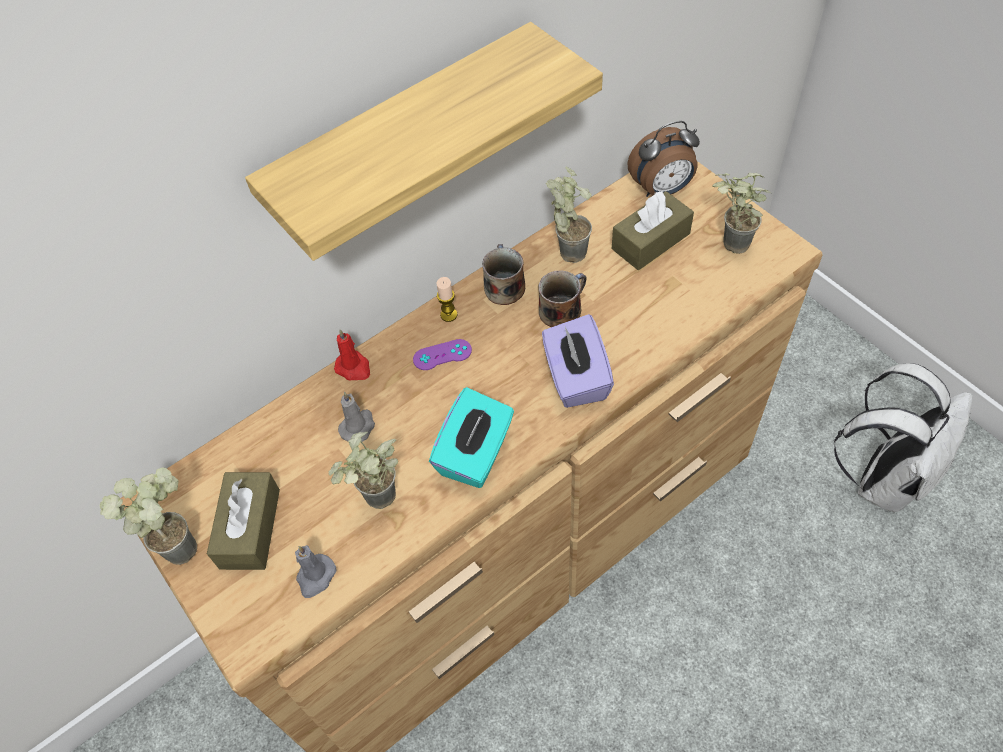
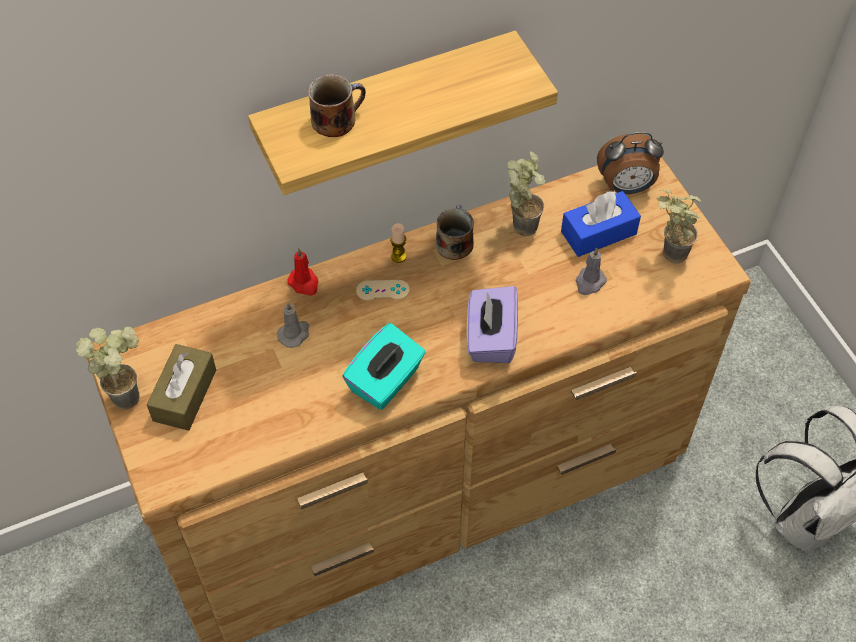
camera: 10 degrees right, 0 degrees up
(315, 577) = (227, 446): grey candle -> grey candle (589, 282)
(377, 504) = (292, 402): potted plant -> none
(442, 355) = (382, 290): purple game controller -> beige game controller
(561, 310) = (498, 276): mug -> mug (336, 119)
(650, 241) = (598, 233): brown tissue box -> blue tissue box

